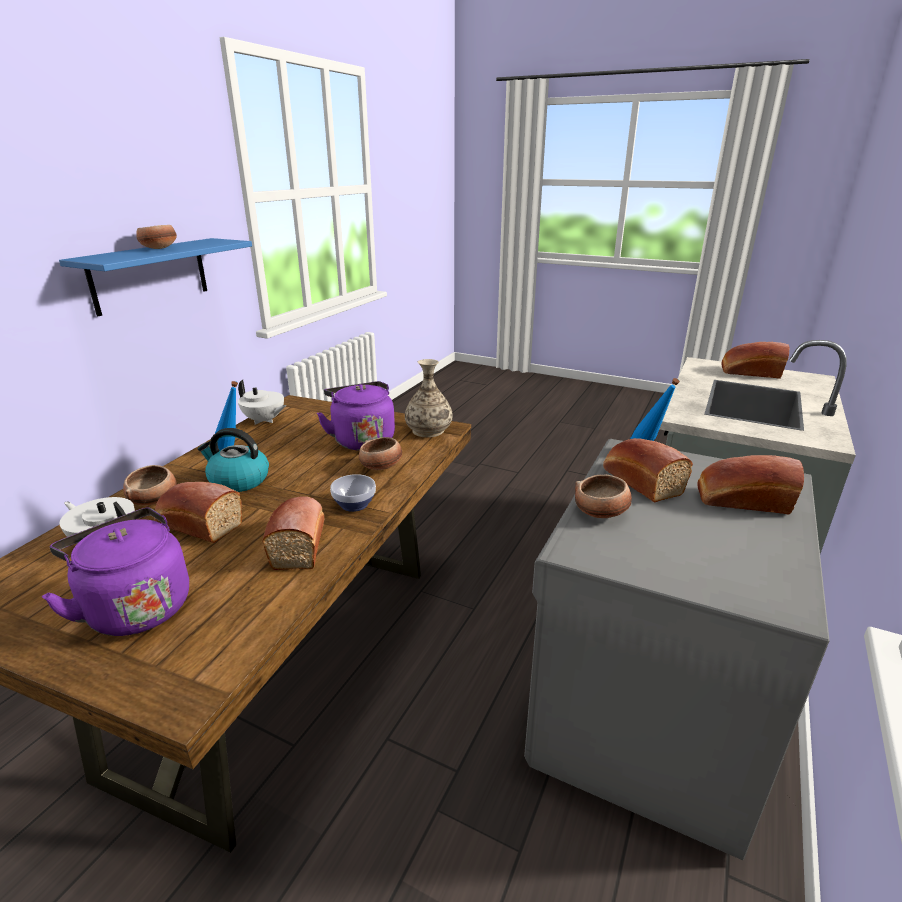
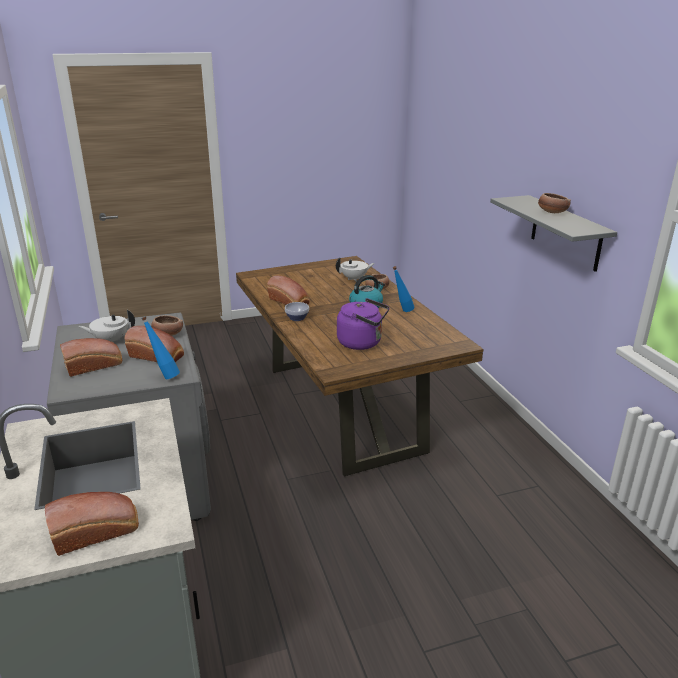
camera: 135 degrees right, 0 degrees up
(136, 606) = (302, 276): purple kettle -> none
(150, 275) = (565, 233): blue shelf -> grey shelf
(197, 524) = (339, 291): bread -> none
(264, 420) = (440, 329): white teapot -> white teapot (110, 340)
(381, 467) = (320, 335): bowl -> none
(428, 430) = (339, 365): vase -> none

